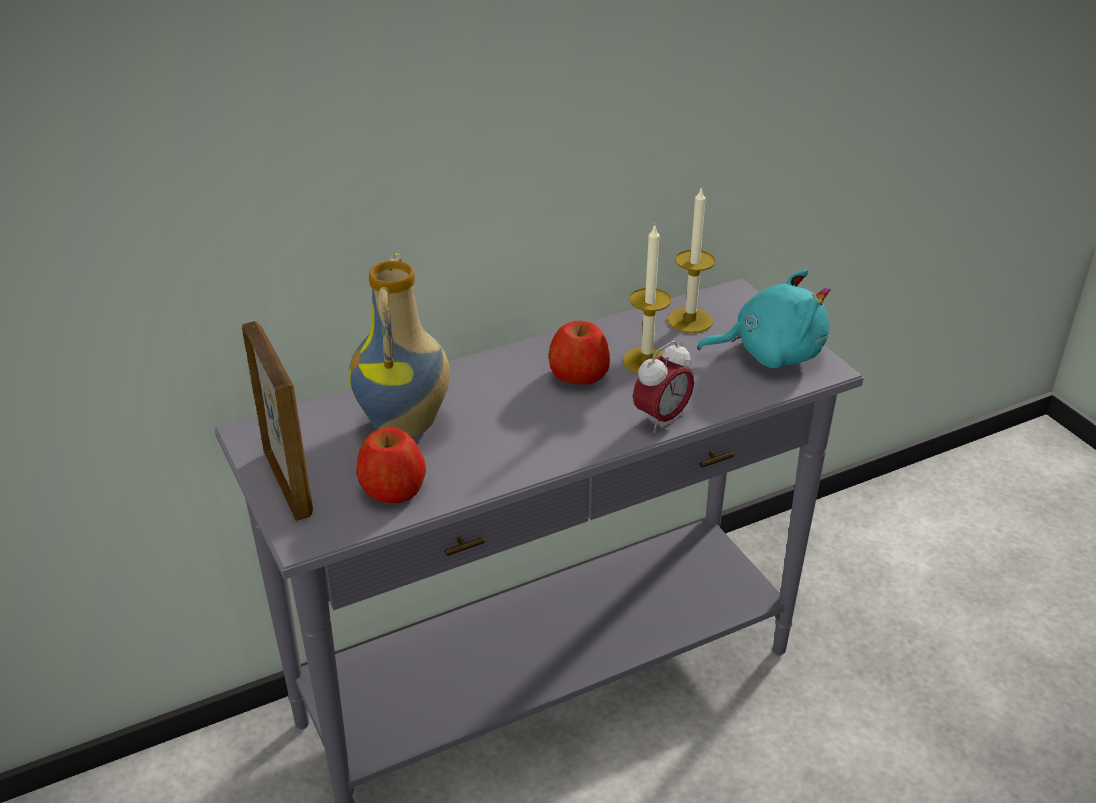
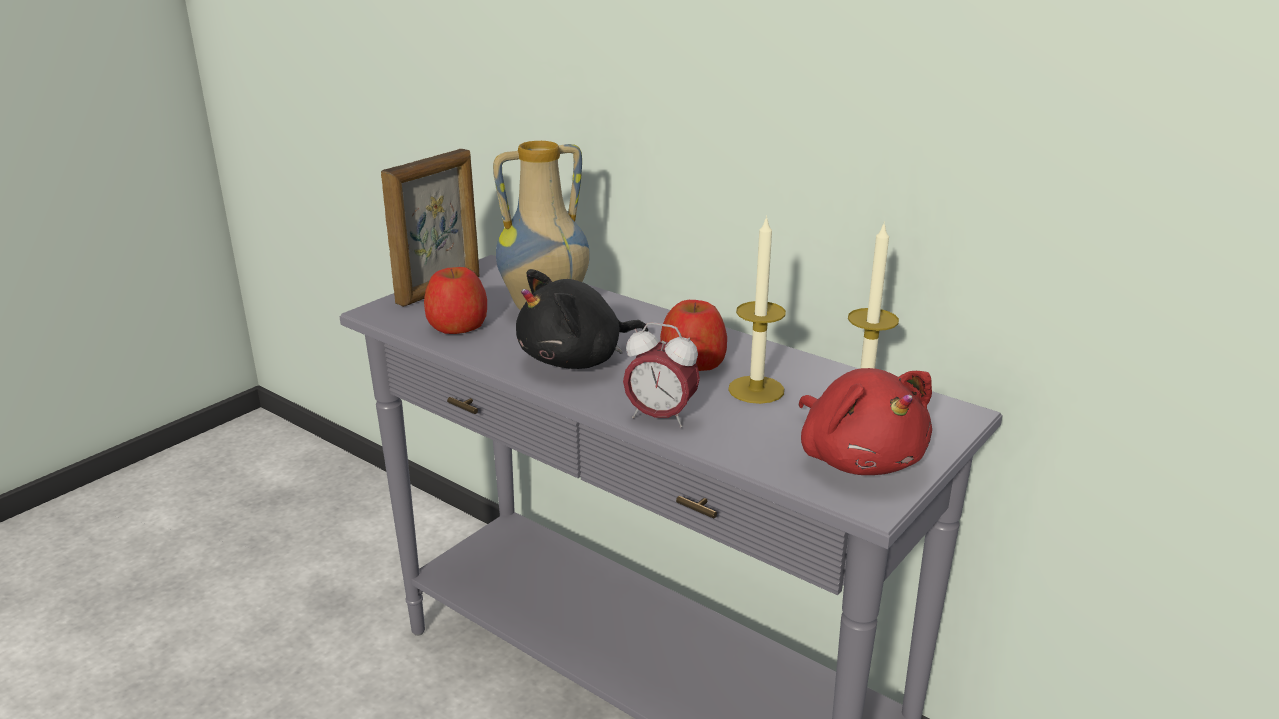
camera: 65 degrees right, 10 degrees down
(528, 434) = (577, 360): none -> black plush toy
(770, 353) = (858, 458): turquoise plush toy -> red plush toy

